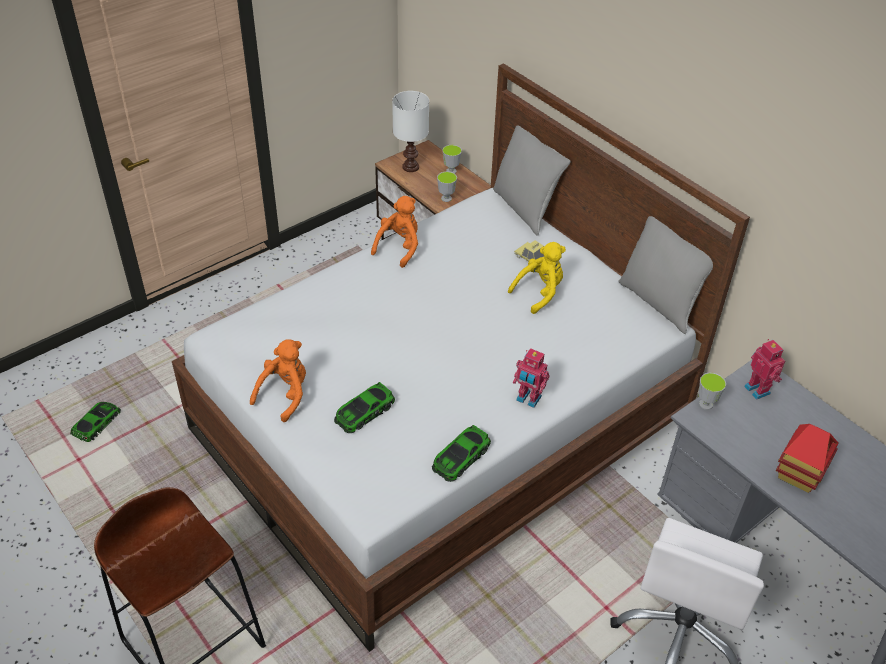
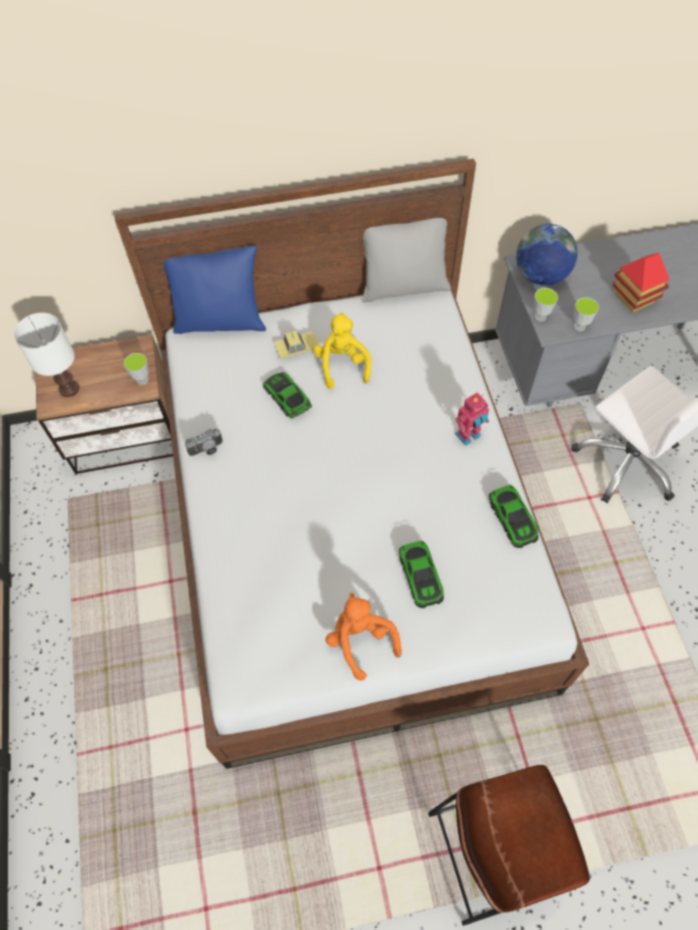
camera: 60 degrees left, 15 degrees up
(97, 424) = (163, 871): toy car -> toy car (287, 397)
(399, 247) = (207, 450): orange plush toy -> camera
(451, 171) = (103, 357): cup -> cup (579, 326)
(525, 208) = (220, 322): grey pillow -> blue pillow
(758, 389) = (540, 276): toy robot -> globe

